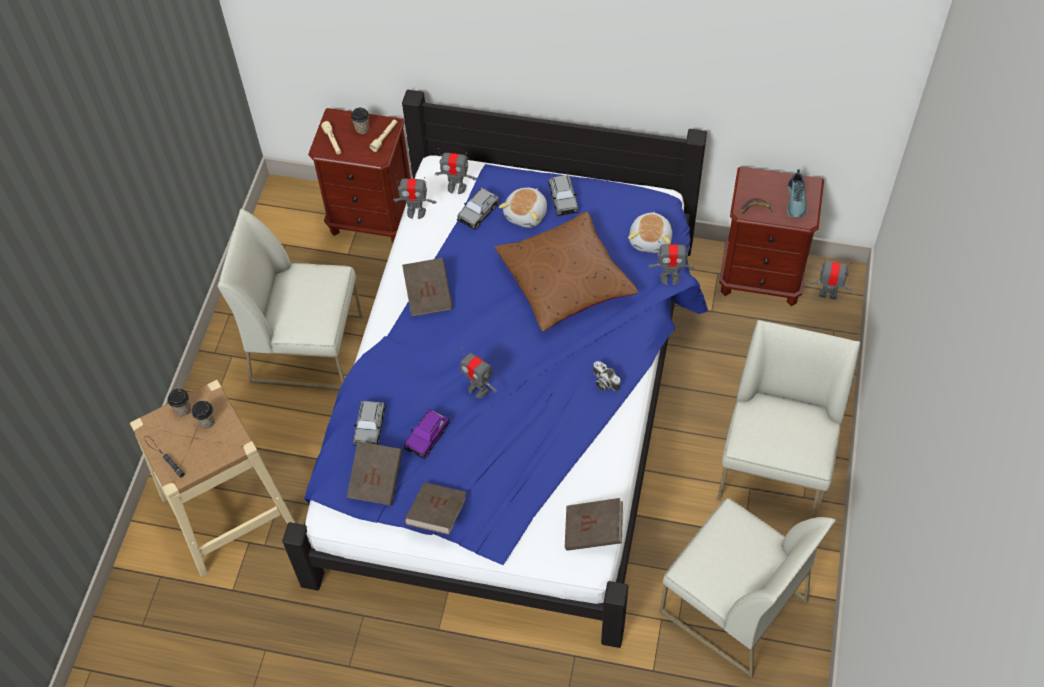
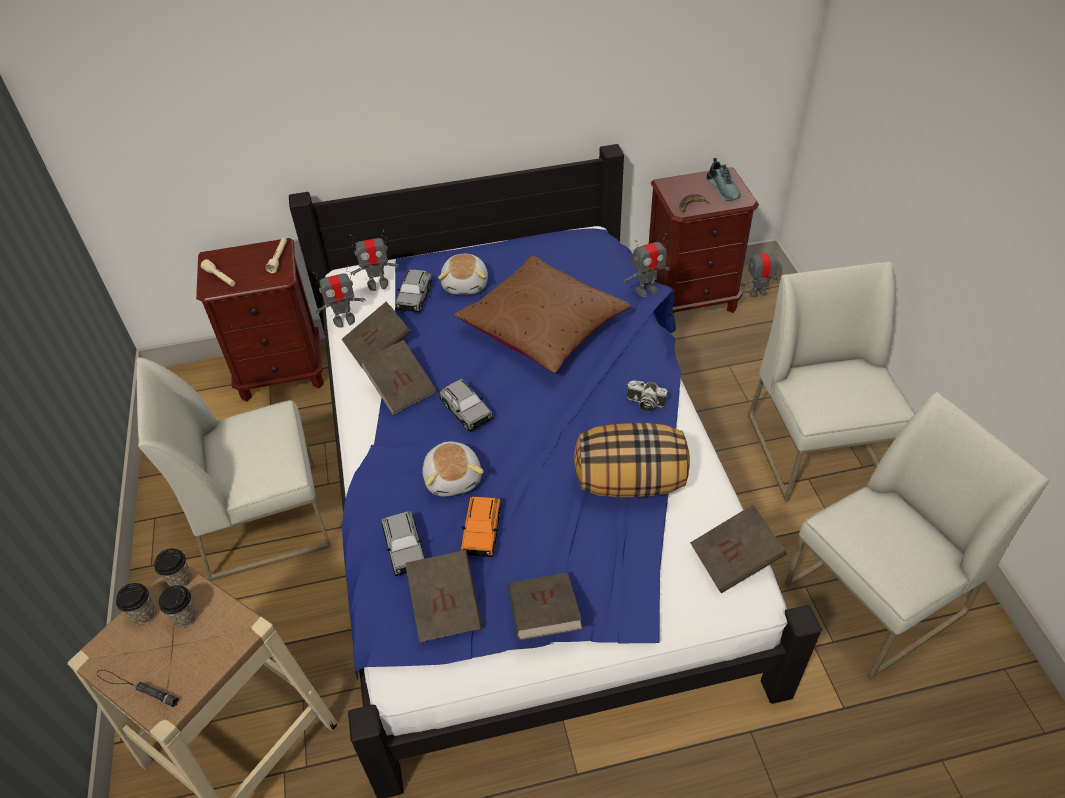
camera: 25 degrees left, 10 degrees down
(362, 128) = (249, 258): cup -> cup (180, 579)
(427, 437) = (482, 532): purple toy car -> orange toy car
(430, 249) = (379, 348): none -> brown book
(478, 389) = (512, 459): toy robot -> none
(554, 441) = (630, 481): none -> pillow
(563, 200) = (496, 261): grey toy car -> grey toy car (466, 411)
(651, 240) = (605, 266): plush toy -> plush toy (453, 478)
(732, 606) = (874, 600): white chair -> white chair turned 45 degrees counterclockwise

